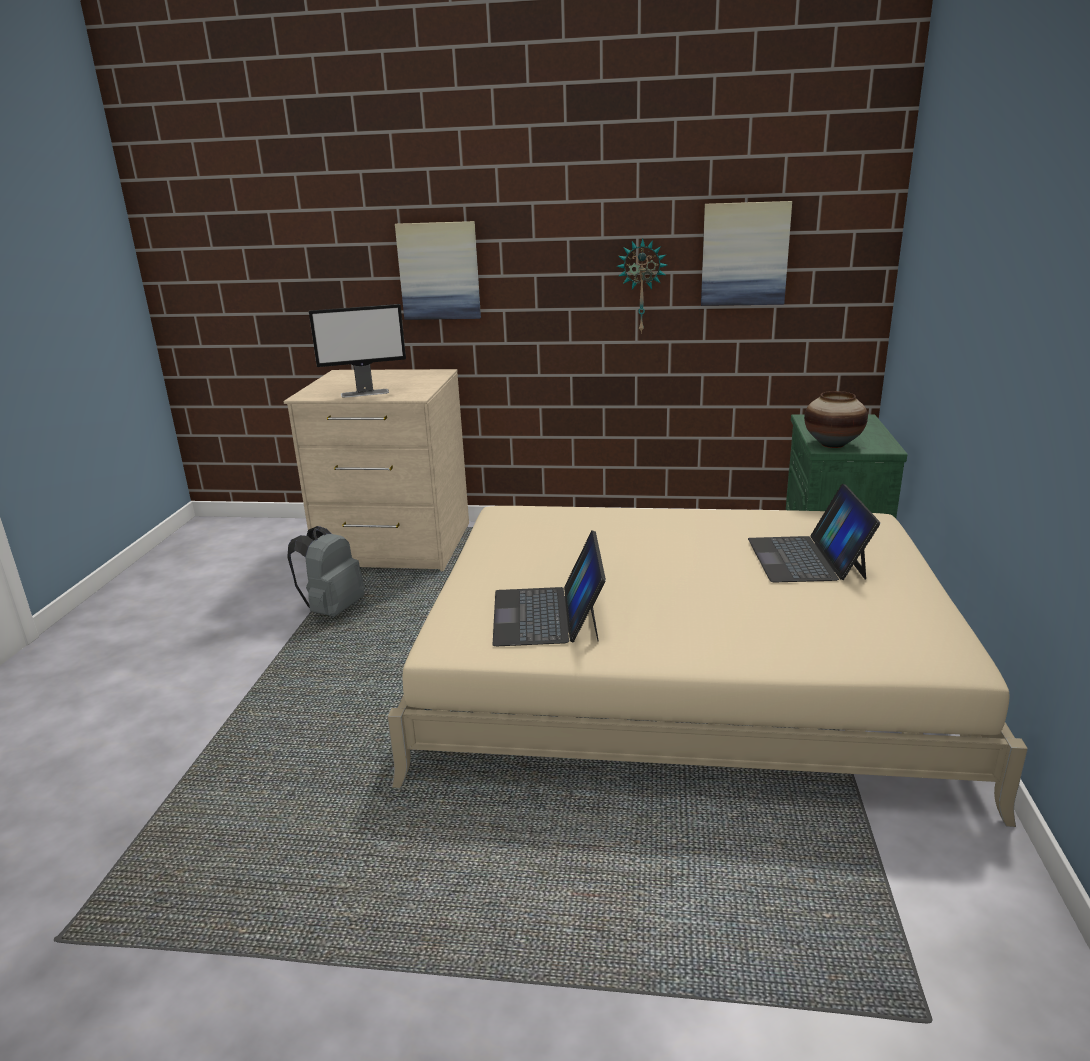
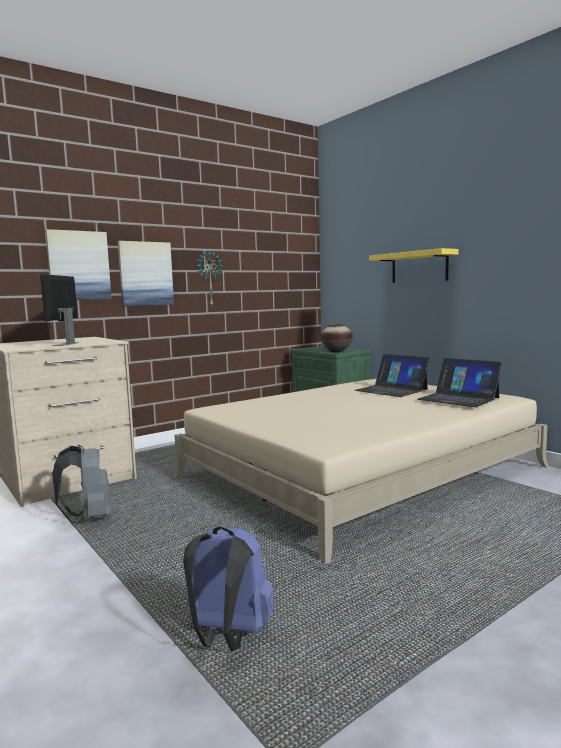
camera: 45 degrees left, 15 degrees down
(207, 807) = (228, 636): none -> blue backpack
(365, 393) = (66, 344): monitor -> monitor turned 150 degrees clockwise
(547, 615) = (343, 426): laptop -> laptop (458, 398)
(744, 254) = (258, 261): picture -> picture (145, 274)
(977, 315) = (419, 267): none -> yellow shelf

